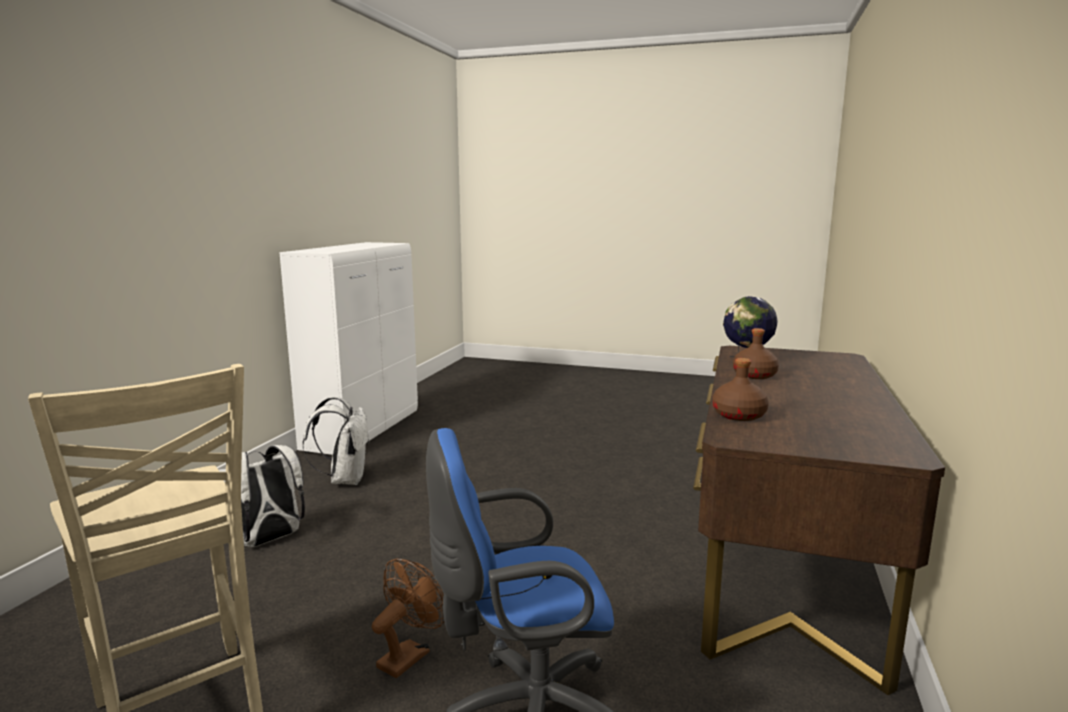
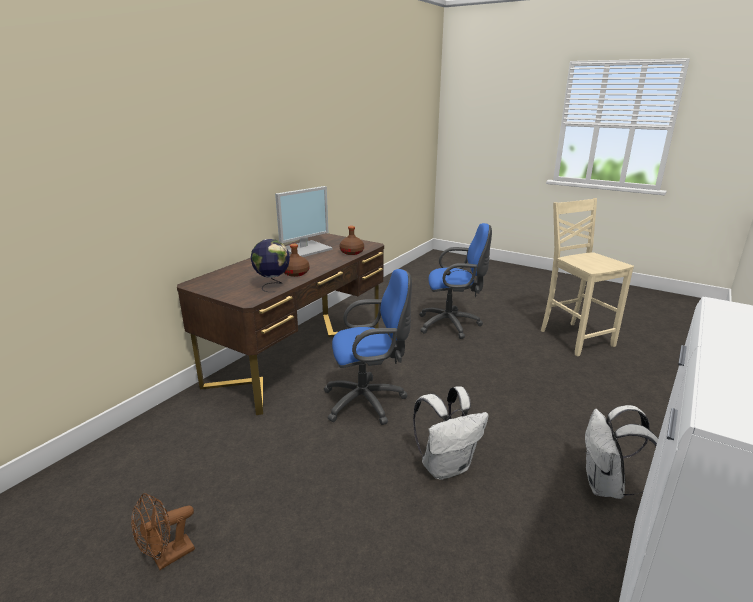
camera: 165 degrees left, 10 degrees up
(267, 540) = (619, 417): white backpack -> white backpack (446, 466)
(409, 655) = (497, 345): brown fan -> brown fan (167, 558)
(610, 514) = (368, 401): none -> blue office chair
(841, 414) = (306, 249): none -> monitor

